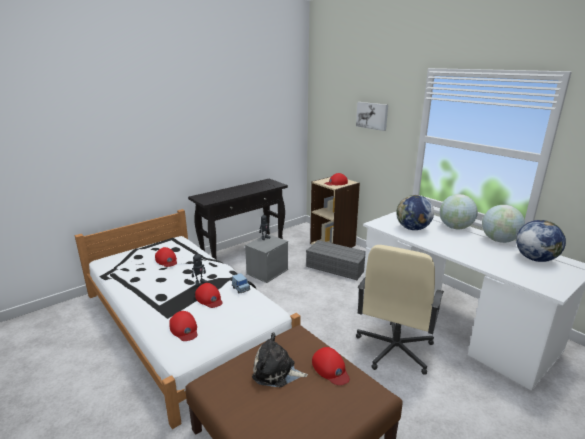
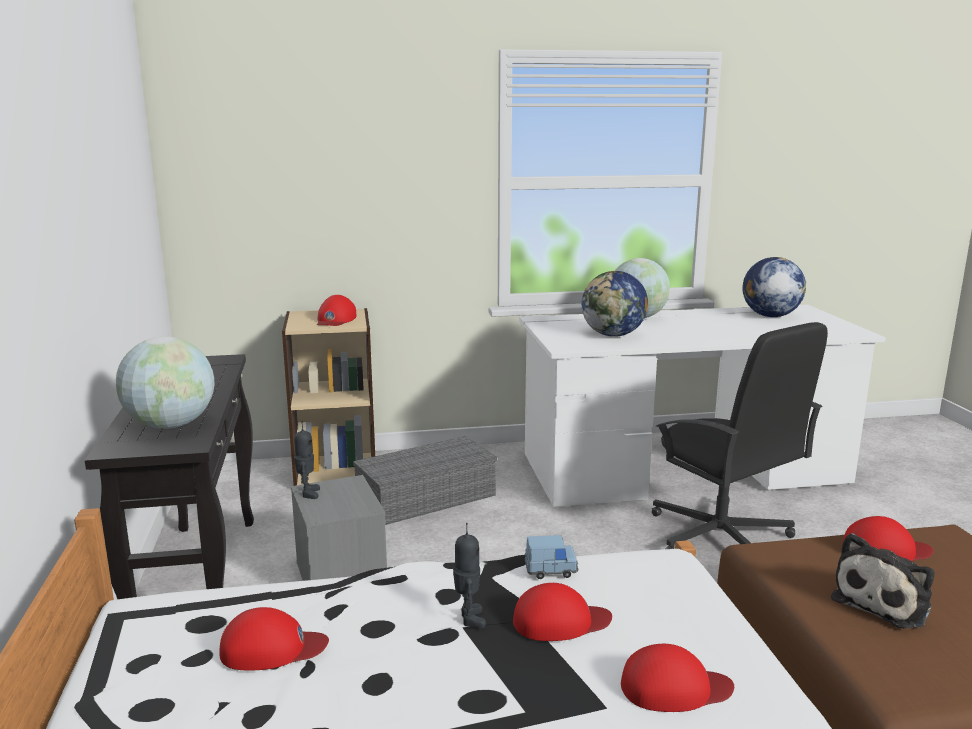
camera: 60 degrees left, 5 degrees down
(372, 115) = (377, 154): picture -> none
(394, 349) = (721, 537): beige office chair -> black office chair
(499, 240) = (702, 313): globe -> globe (171, 425)

